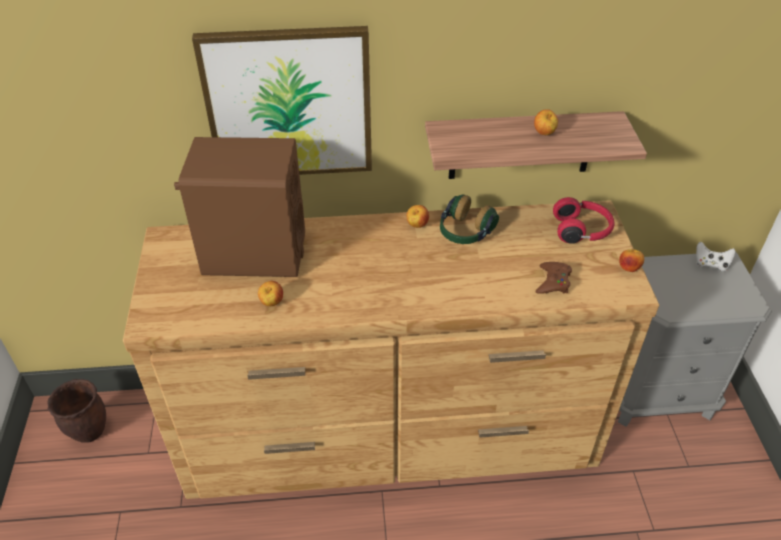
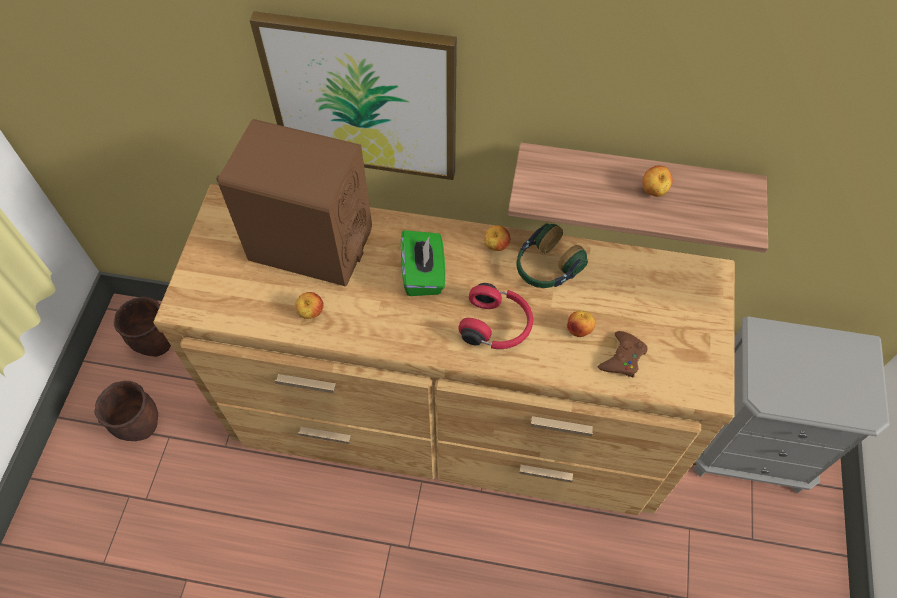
camera: 15 degrees right, 15 degrees up
(89, 509) = (141, 426): none -> brown planter
(362, 256) = (423, 274): none -> green tissue box
(582, 230) = (682, 295): red headphones -> red headphones (497, 326)
(628, 268) = (717, 360): apple -> apple (579, 330)
(711, 264) = (841, 347): white game controller -> none

